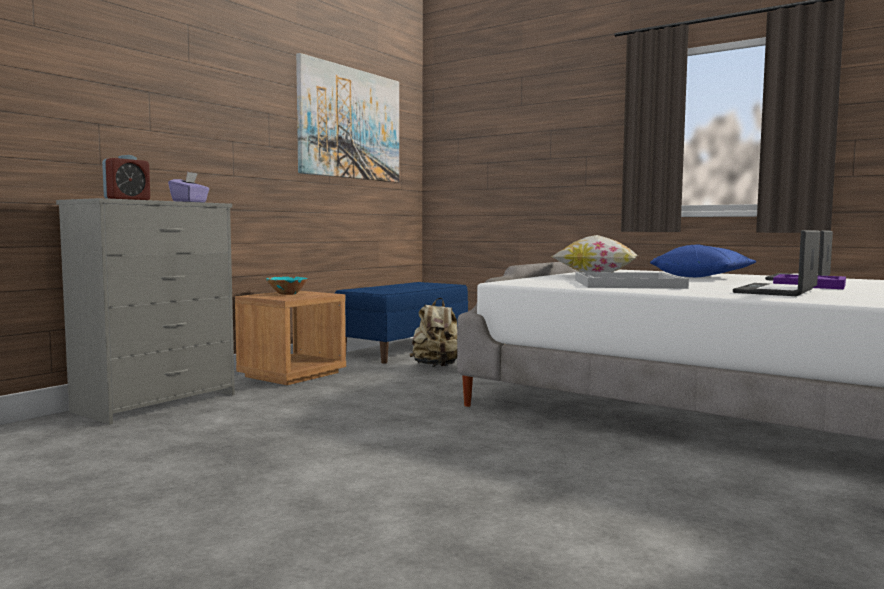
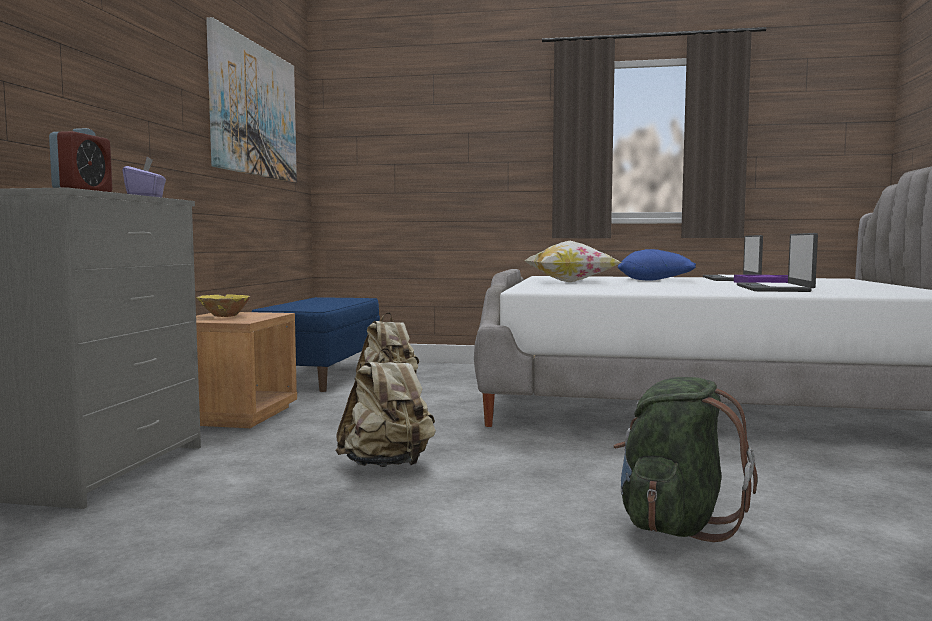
camera: 25 degrees left, 0 degrees up
(287, 294) = (224, 316): turquoise bowl -> yellow bowl
(335, 425) = (387, 465): none -> beige backpack
(480, 508) = (675, 524): none -> green backpack
(626, 284) = (635, 287): white tray -> none

